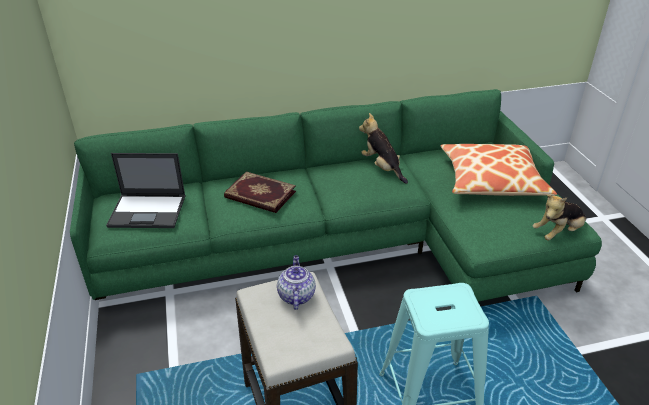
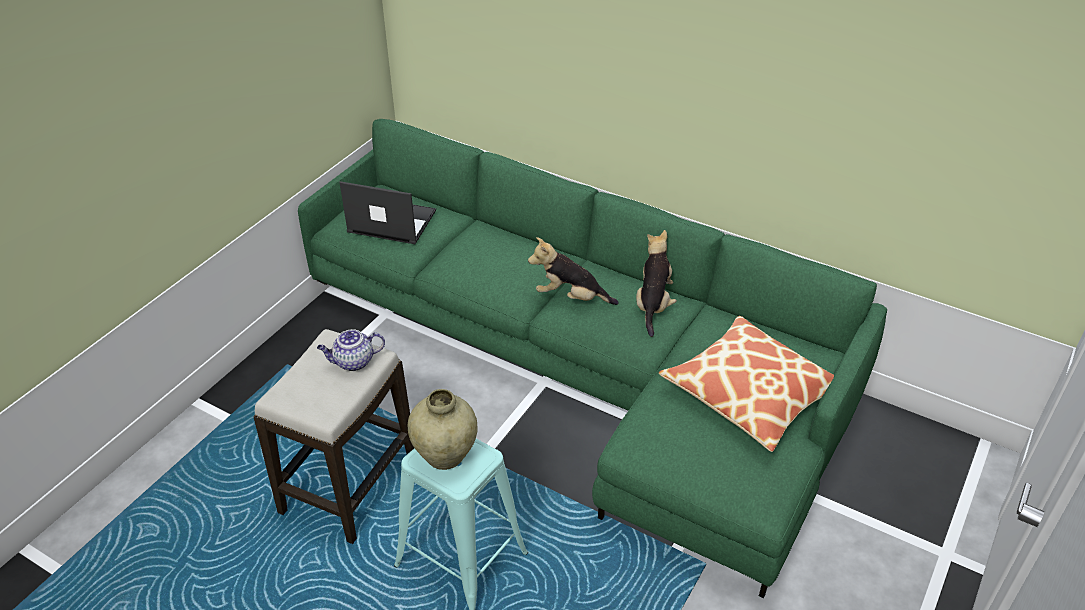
camera: 45 degrees right, 5 degrees up
(148, 211) = (390, 221): laptop -> laptop turned 150 degrees clockwise
(259, 195) = (494, 261): book -> none
(296, 295) = (353, 362): teapot -> teapot turned 150 degrees counterclockwise
(439, 308) = (445, 456): none -> beige vase
(558, 233) = (730, 495): plush toy -> plush toy (571, 297)

